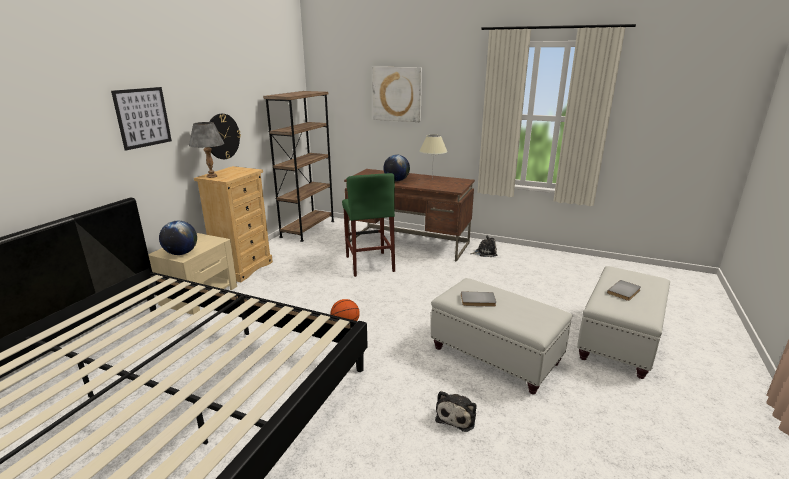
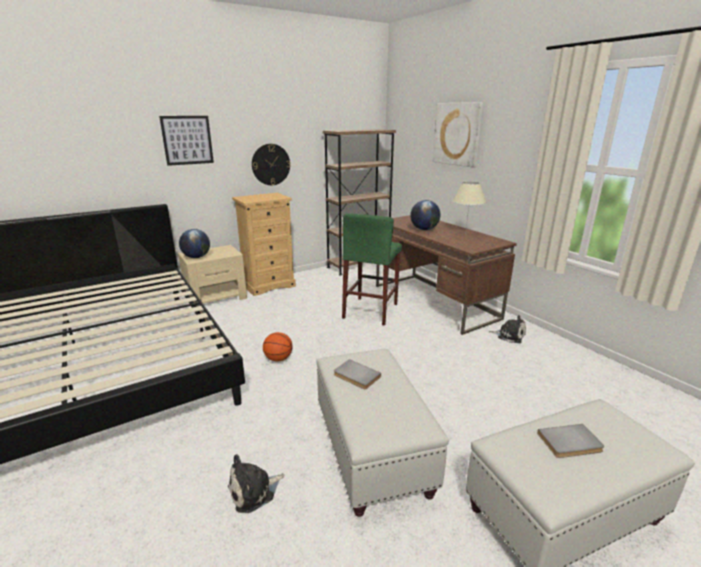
camera: 35 degrees right, 0 degrees up
(212, 176) = (245, 197): grey table lamp -> none

